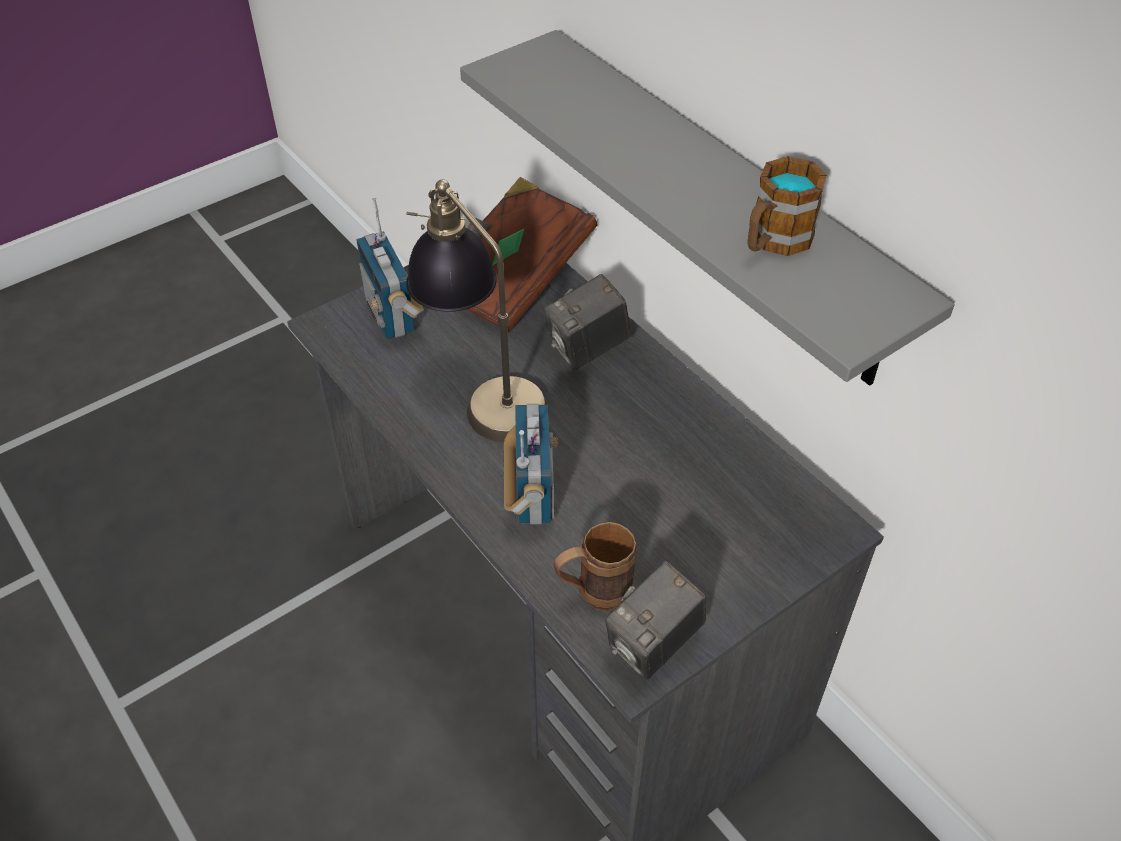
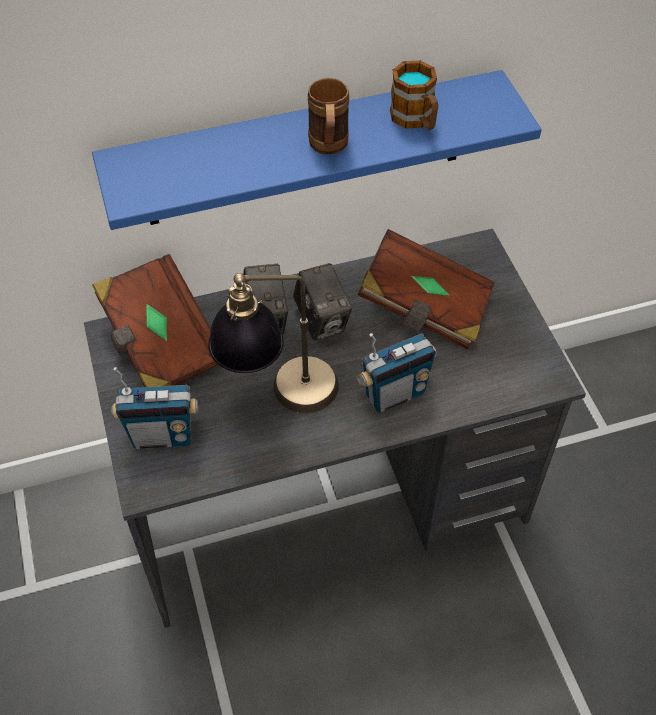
camera: 70 degrees left, 5 degrees up
(532, 497) = (394, 394): radio -> radio turned 135 degrees clockwise
(593, 594) = (489, 383): brown mug -> brown mug (328, 148)
(654, 645) = (537, 364): camera -> camera (322, 320)
(688, 493) = (424, 307): none -> brown book
(721, 207) = (305, 150): grey shelf -> blue shelf

